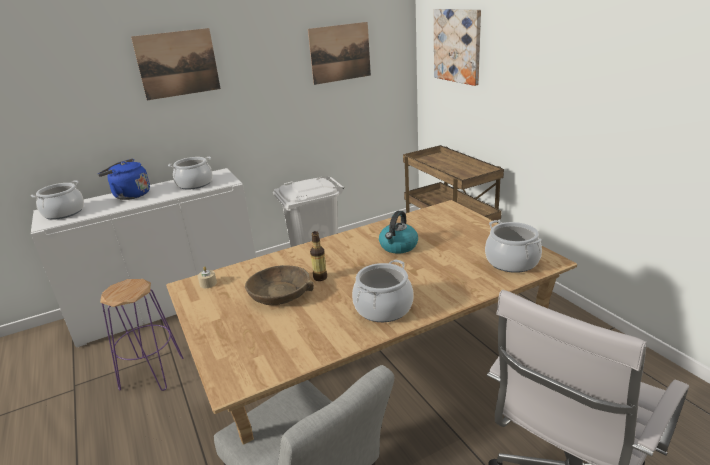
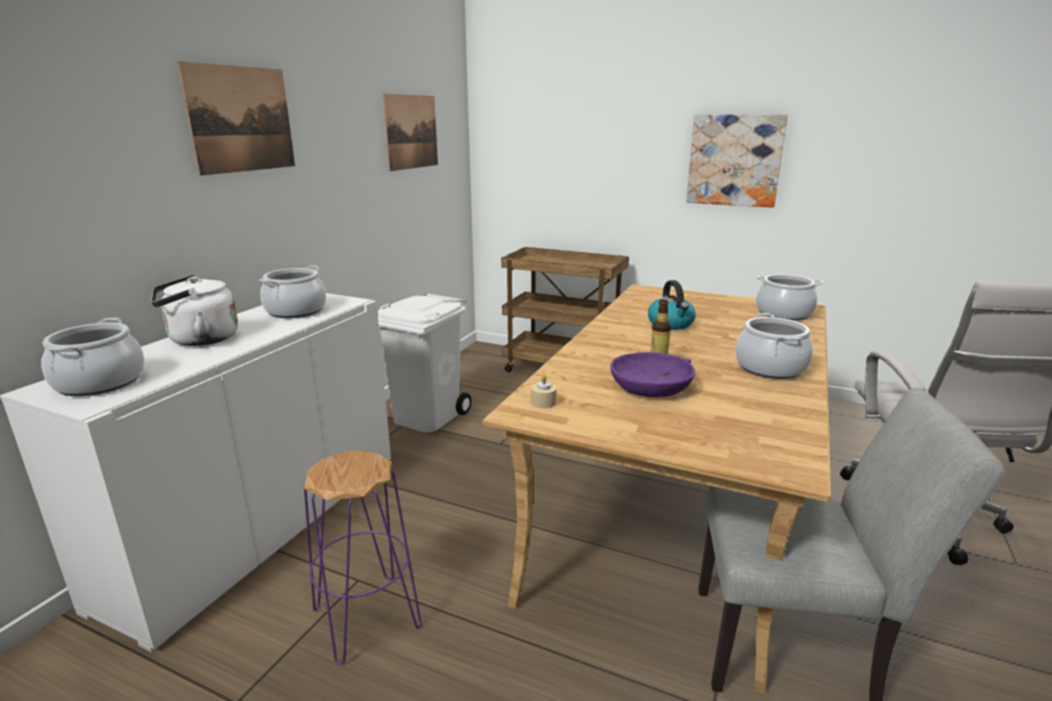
camera: 40 degrees left, 5 degrees down
(130, 195) = (199, 340): blue kettle -> white kettle
(280, 293) = (651, 386): brown bowl -> purple bowl
(457, 46) = (544, 128): picture -> picture (735, 160)

